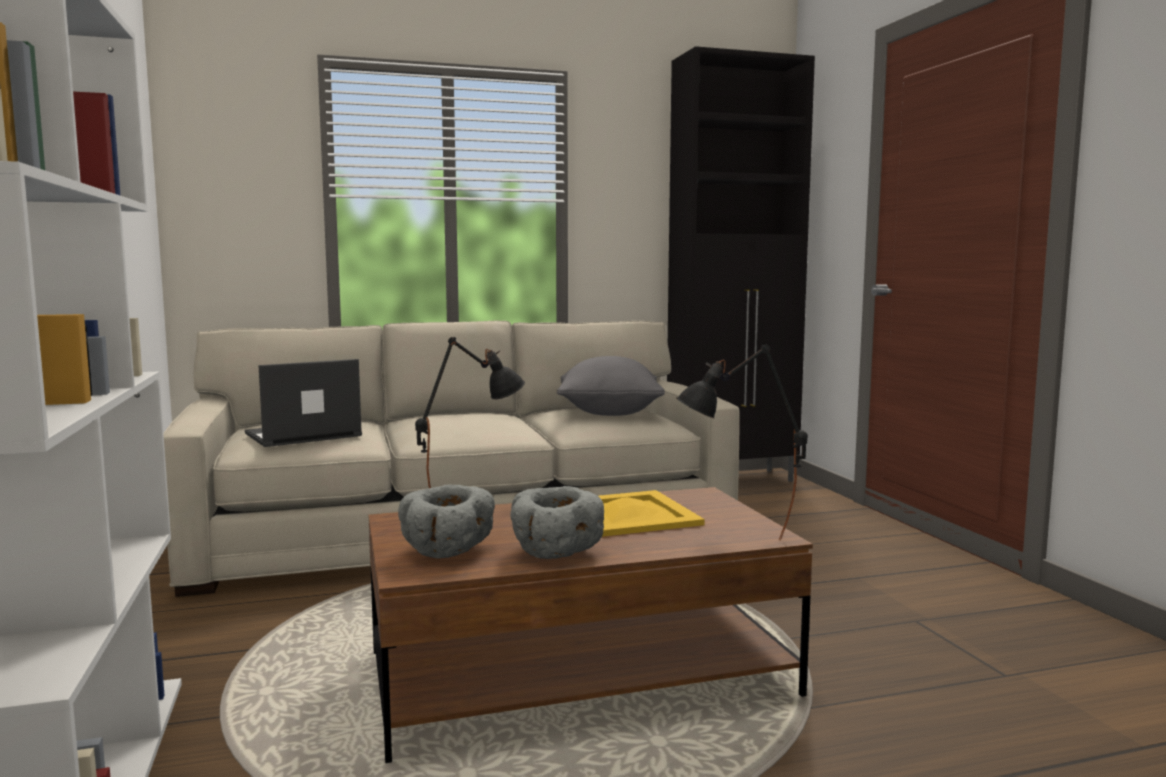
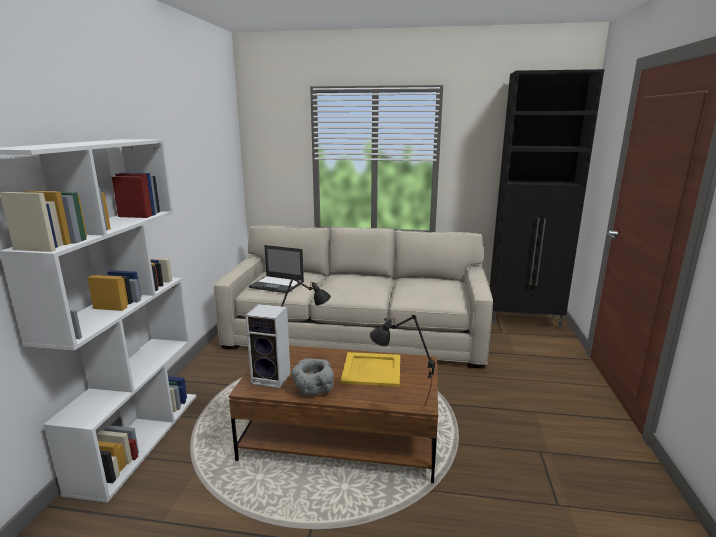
camera: 25 degrees right, 10 degrees up
(301, 435) = (277, 284): laptop -> laptop turned 150 degrees counterclockwise
(448, 552) = (273, 378): grey bowl -> speaker
(609, 413) = (432, 287): grey pillow -> none

